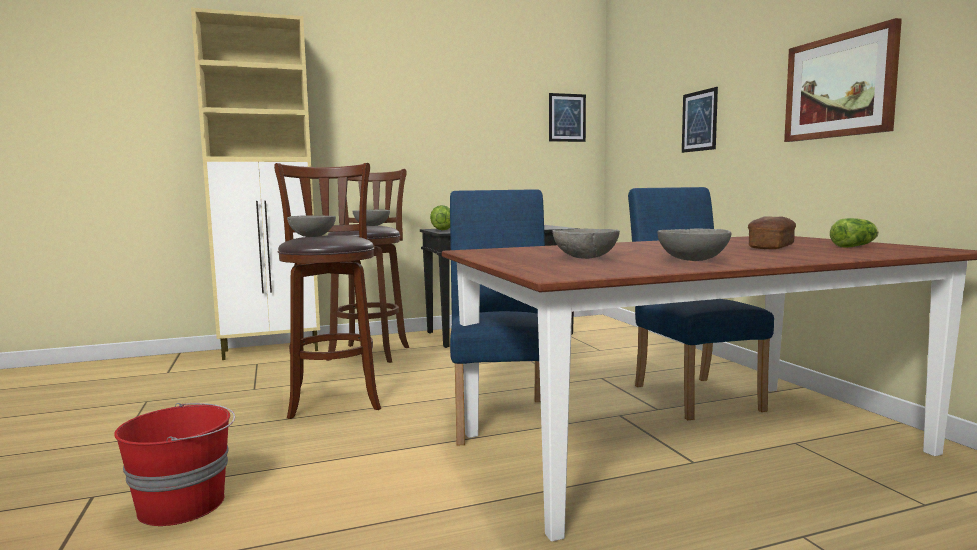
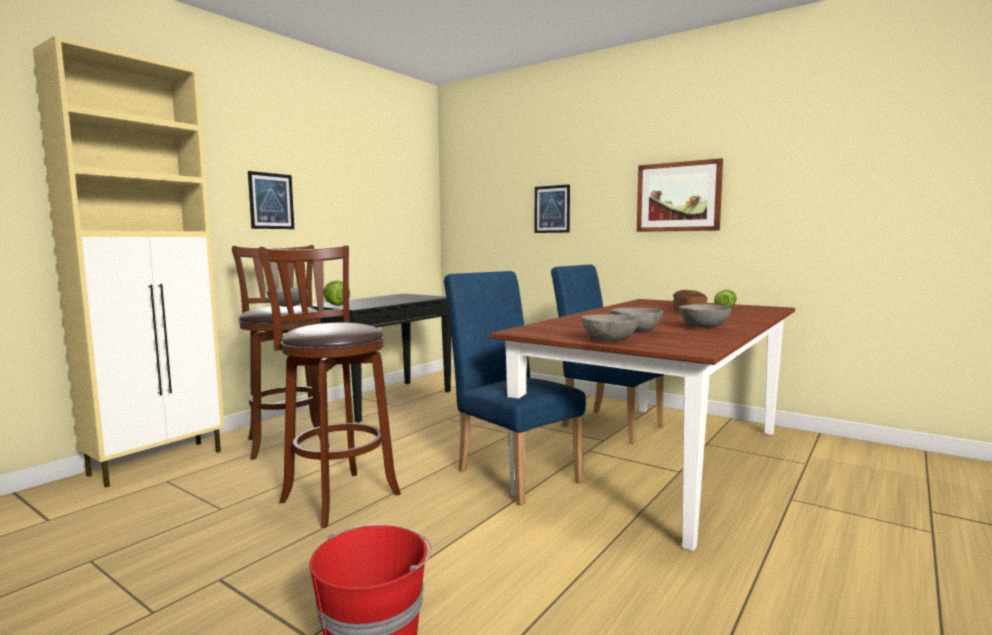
camera: 35 degrees left, 0 degrees up
(312, 237) = (321, 327): grey bowl -> grey bowl (610, 341)
(567, 117) = (414, 195): picture -> picture (271, 201)

